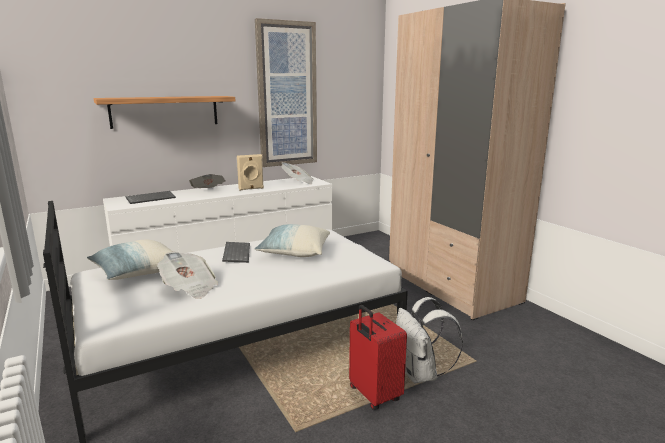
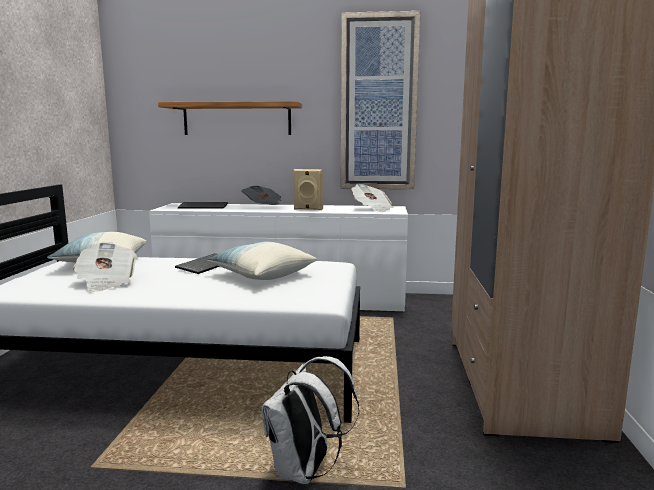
camera: 35 degrees right, 5 degrees down
(373, 395) = (216, 469): red suitcase -> none

